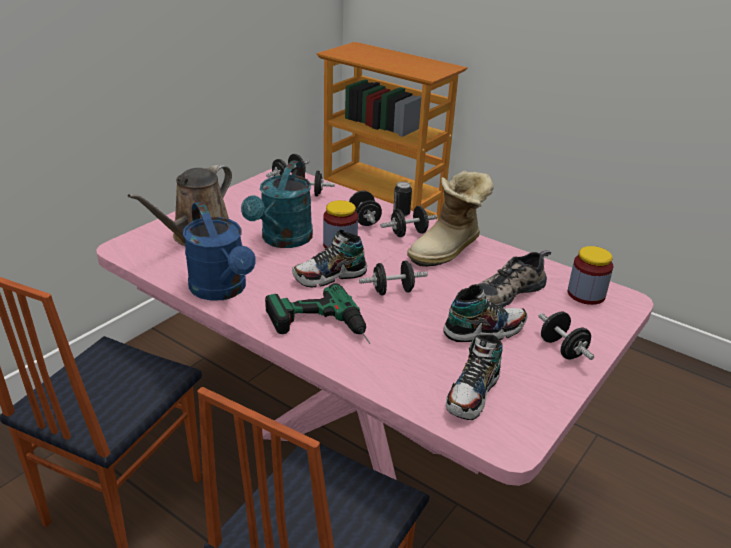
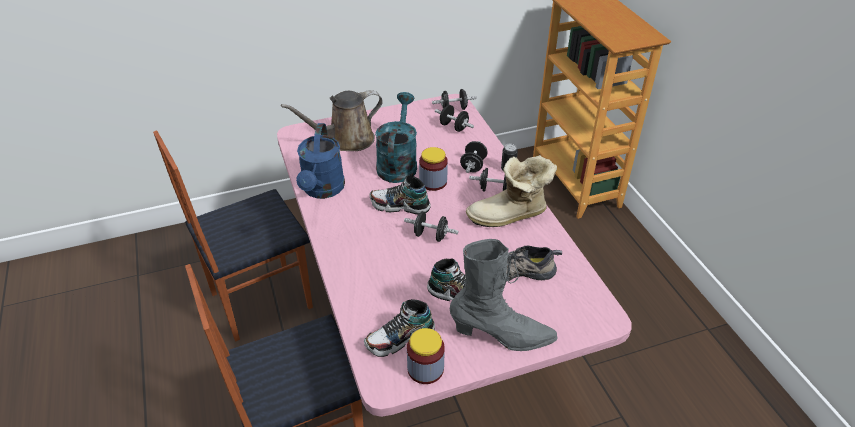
camera: 35 degrees right, 10 degrees up
(283, 240) = (398, 163): turquoise watering can -> turquoise watering can turned 135 degrees clockwise
(320, 329) = (353, 245): power drill -> none
(562, 349) = (502, 336): black dumbbell -> grey boot
(586, 294) = (577, 300): jar -> jar (425, 369)

